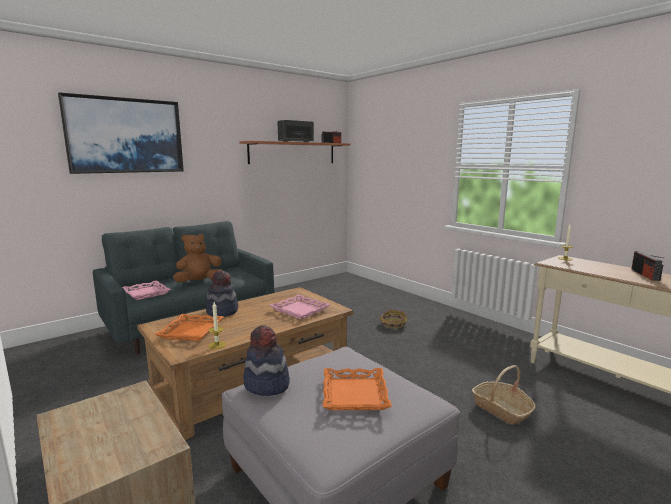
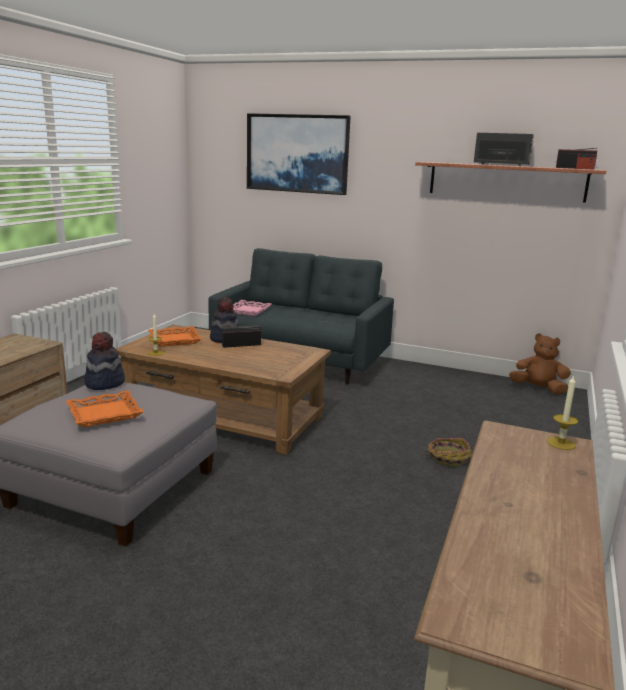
camera: 60 degrees right, 5 degrees up
(199, 282) = (300, 317): brown plush toy -> brown plush toy (538, 389)
(299, 310) = (260, 362): pink tray -> none
(501, 409) = (294, 572): basket -> none
(645, 275) = (542, 514): radio -> radio (241, 345)

